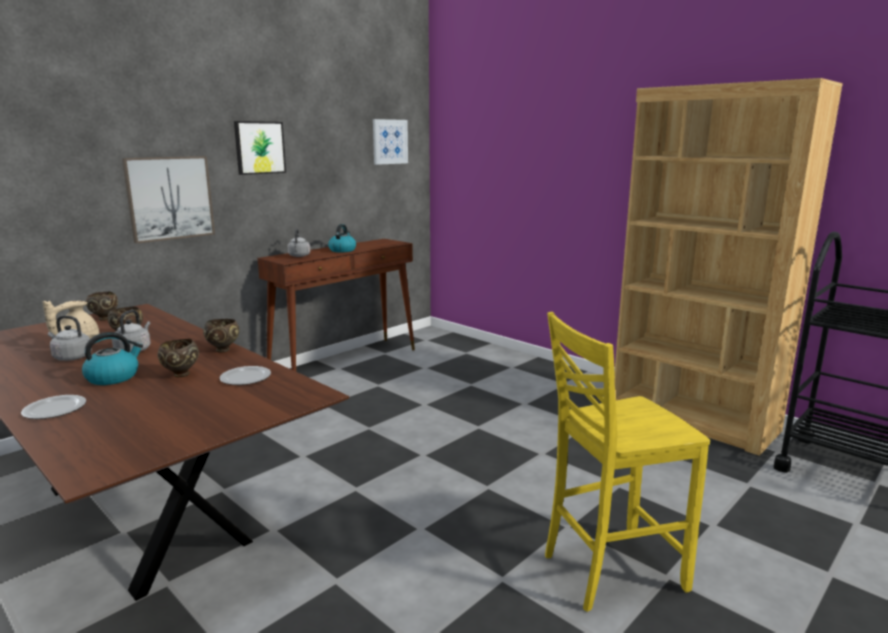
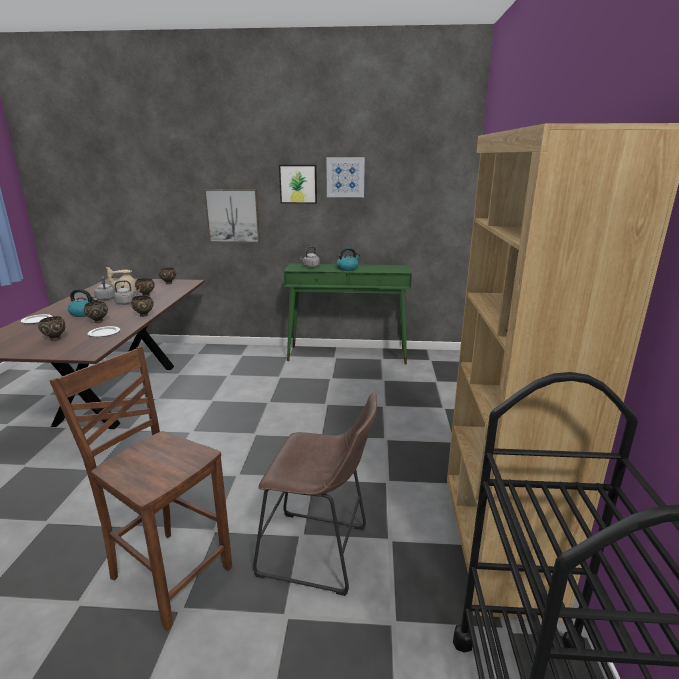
camera: 50 degrees right, 5 degrees up
(196, 407) = (55, 339): none -> brown bowl
(345, 362) = (348, 355): brown console table -> green console table
(389, 141) = (426, 181): picture -> picture (345, 177)
(609, 570) = (169, 573): yellow chair -> brown chair
(650, 485) = (319, 553): none -> brown stool

